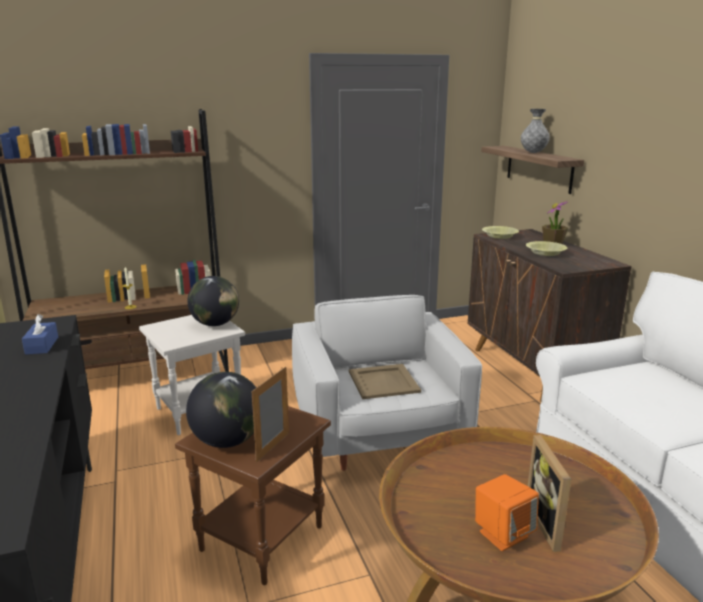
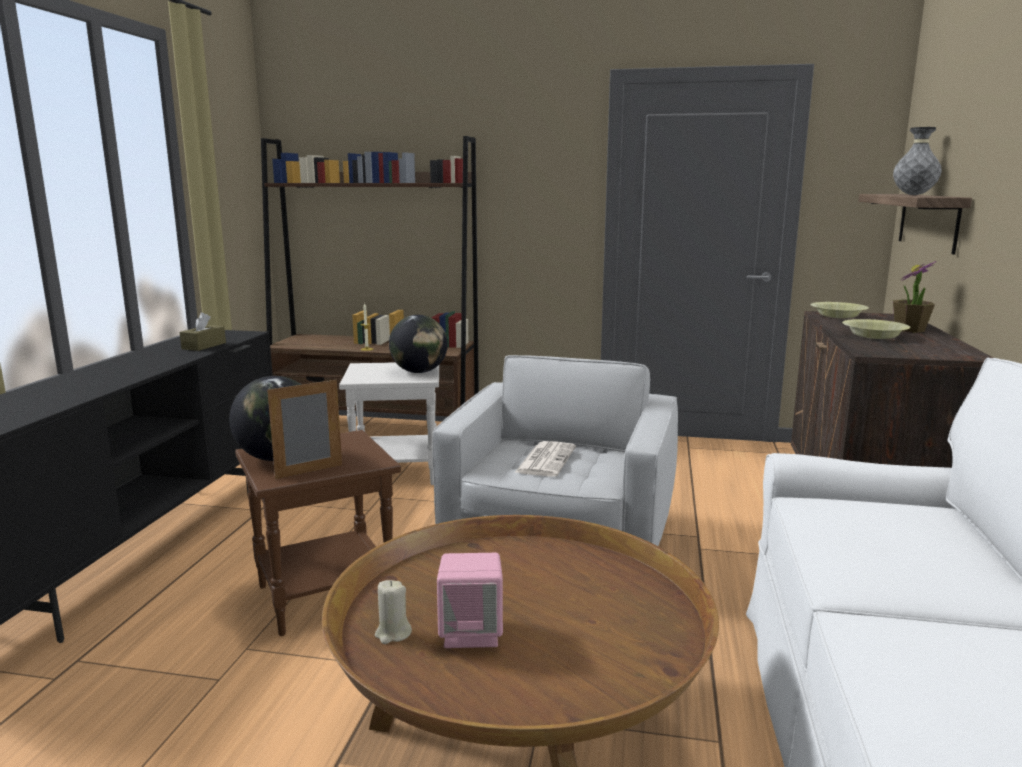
camera: 30 degrees right, 5 degrees down
(42, 345) = (204, 346): blue tissue box -> brown tissue box
(383, 381) = (545, 459): beige tray -> newspaper
(460, 554) = (393, 634): none -> beige candle
(503, 534) = (471, 633): orange speaker -> pink speaker
(550, 524) = (546, 645): picture frame -> none

